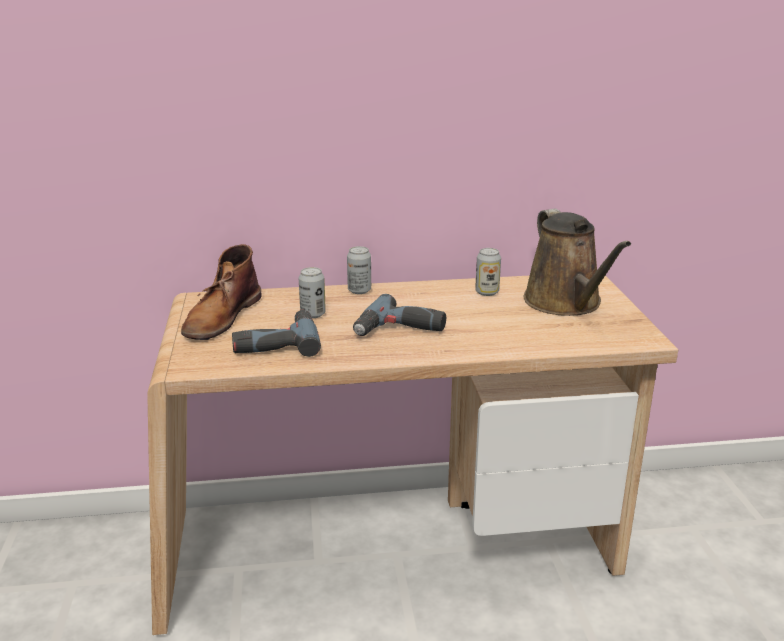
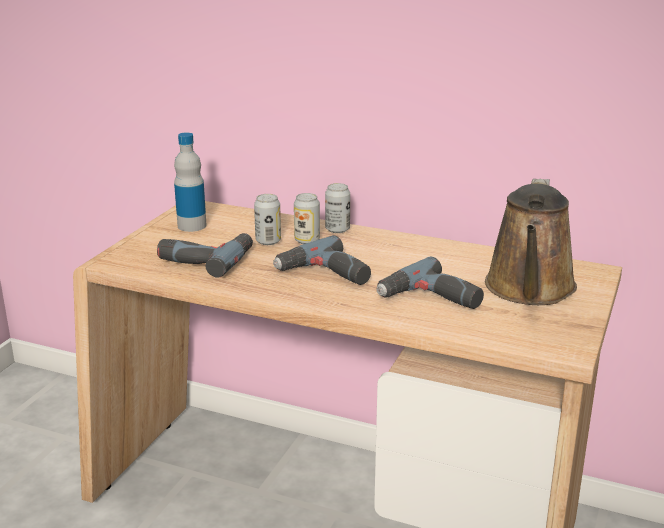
camera: 30 degrees right, 0 degrees up
(221, 317) = (192, 226): brown boot -> bottle
(487, 292) = (459, 259): can -> can (307, 240)
(508, 329) = (430, 299): none -> power drill

